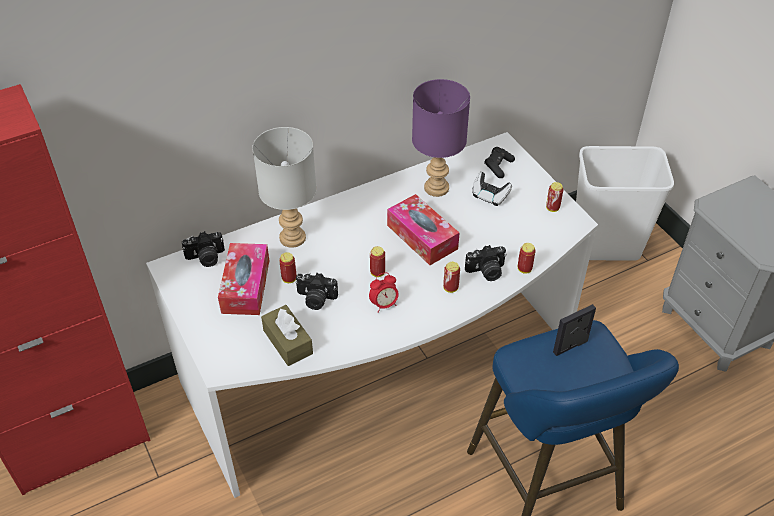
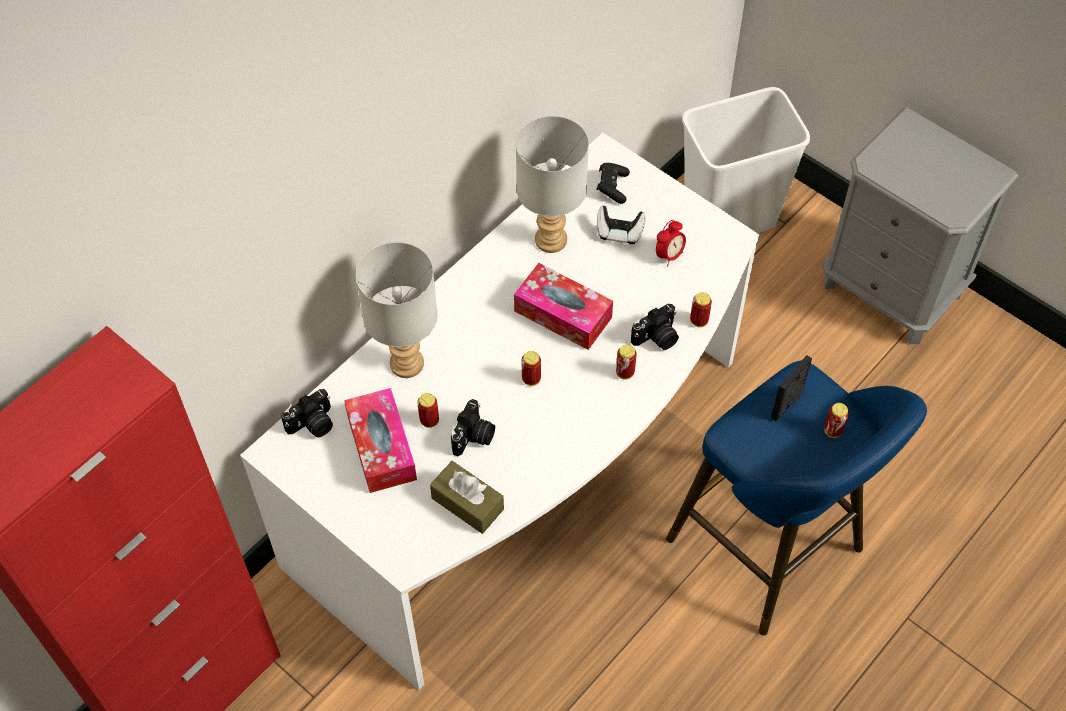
camera: 20 degrees left, 10 degrees up
(315, 299) = (474, 437): camera -> camera turned 60 degrees counterclockwise
(384, 305) = (557, 419): alarm clock -> alarm clock (669, 255)
(437, 188) = (552, 240): purple table lamp -> grey table lamp
(552, 208) = (699, 227): can -> can (832, 430)

